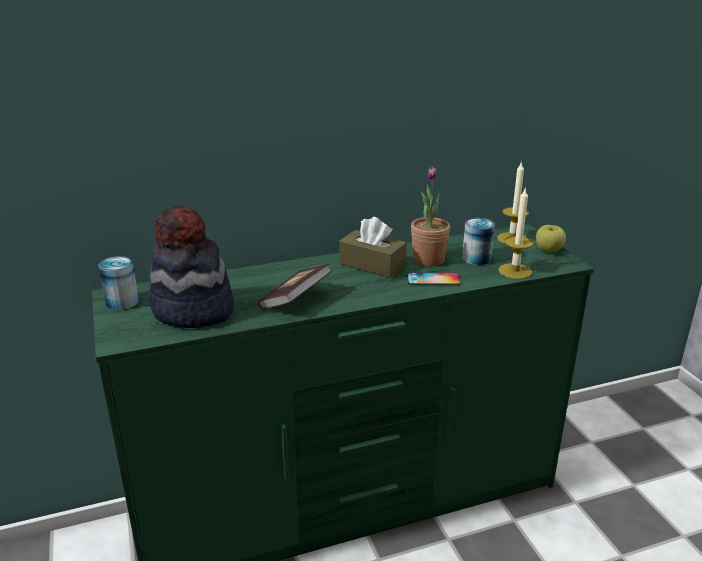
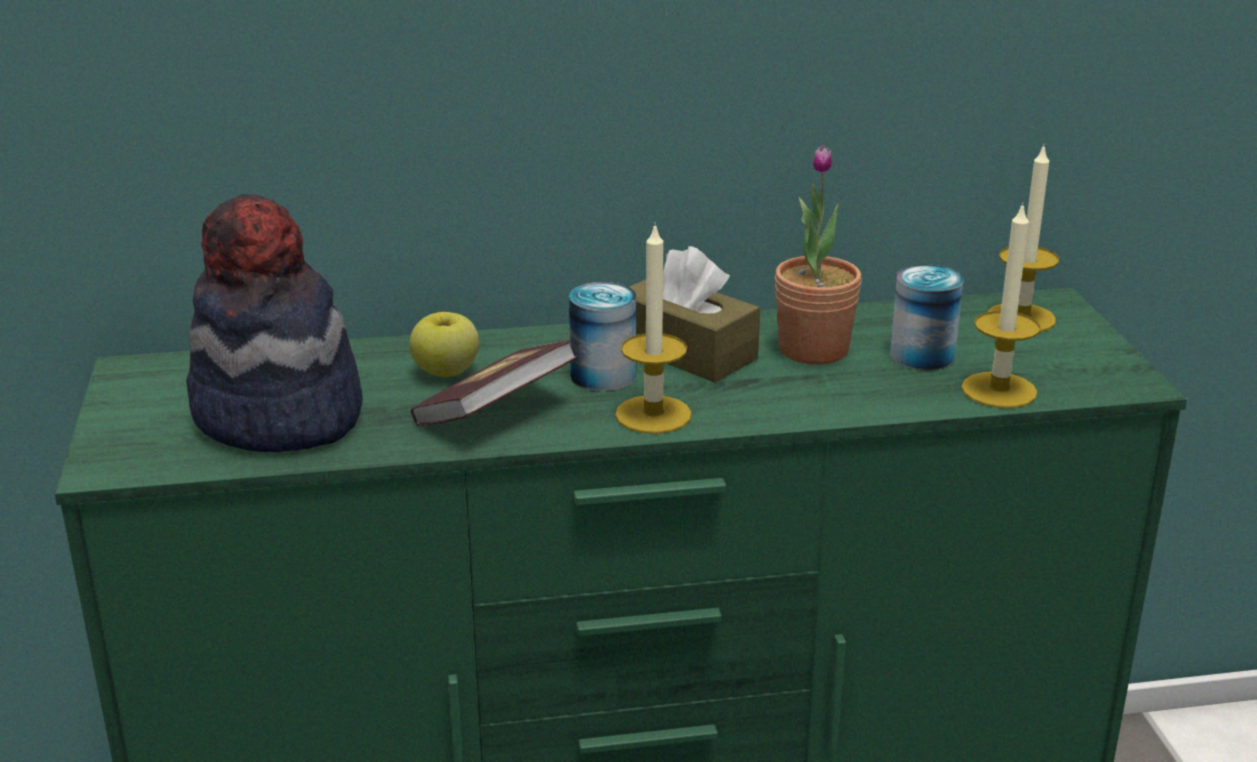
camera: 10 degrees right, 0 degrees up
(122, 302) = (145, 386): can -> can (603, 375)
(368, 294) = (653, 415): none -> candle
(433, 279) = (807, 393): phone -> none
(548, 250) = (1095, 350): apple -> apple (446, 372)

